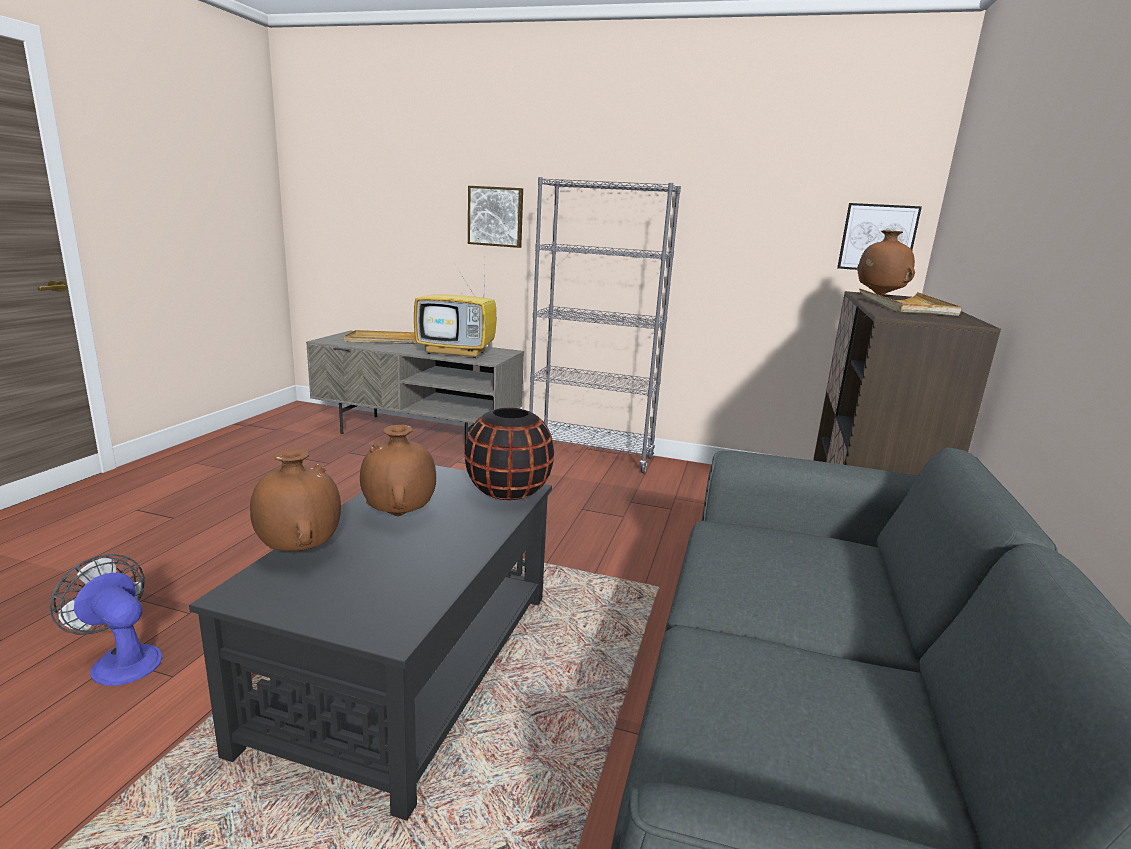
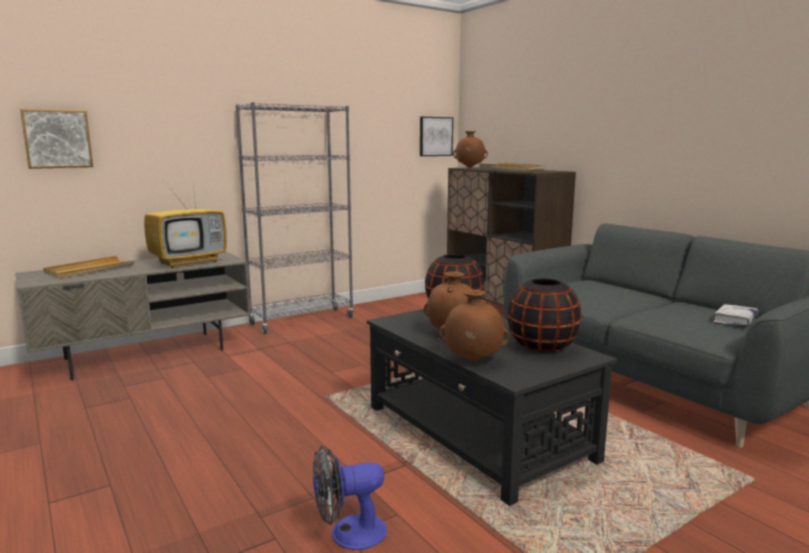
camera: 50 degrees left, 5 degrees down
(402, 584) = (542, 347): none -> black vase
(496, 216) = (180, 136): picture -> picture (57, 139)
(858, 785) = (735, 320): none -> white book

